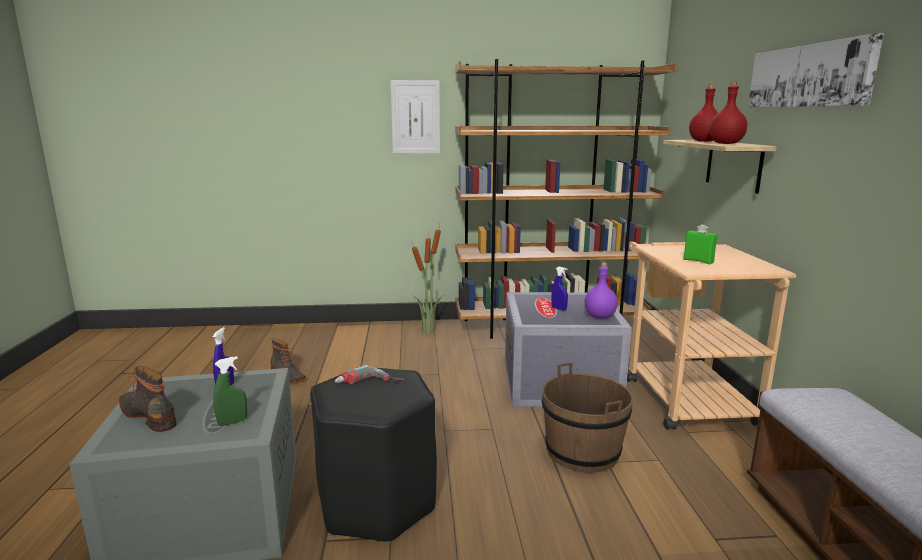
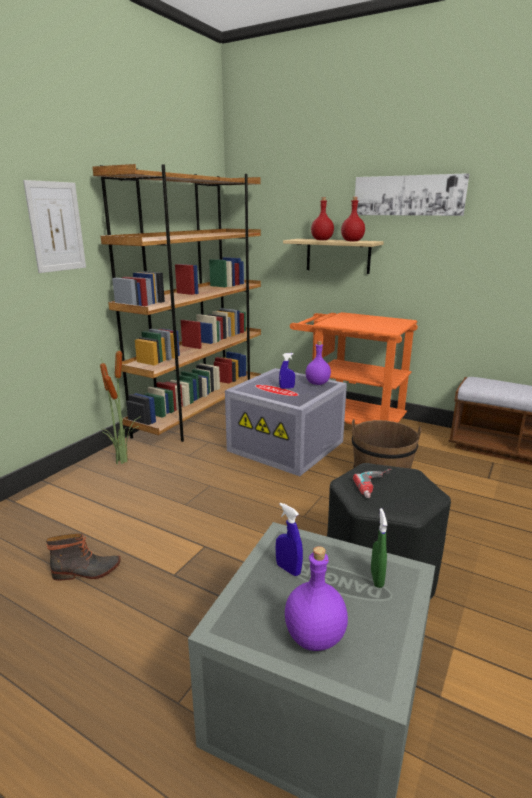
camera: 55 degrees left, 5 degrees up
(150, 415) = (316, 637): boot -> purple bottle
(683, 395) = (348, 421): beige cart -> orange cart
(698, 261) = (371, 325): green bottle -> none

